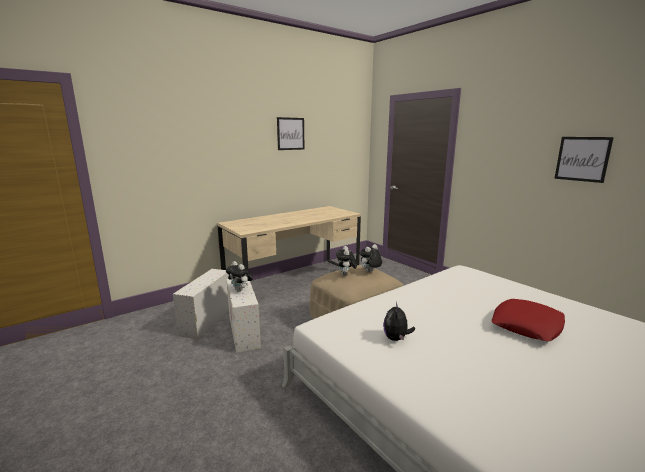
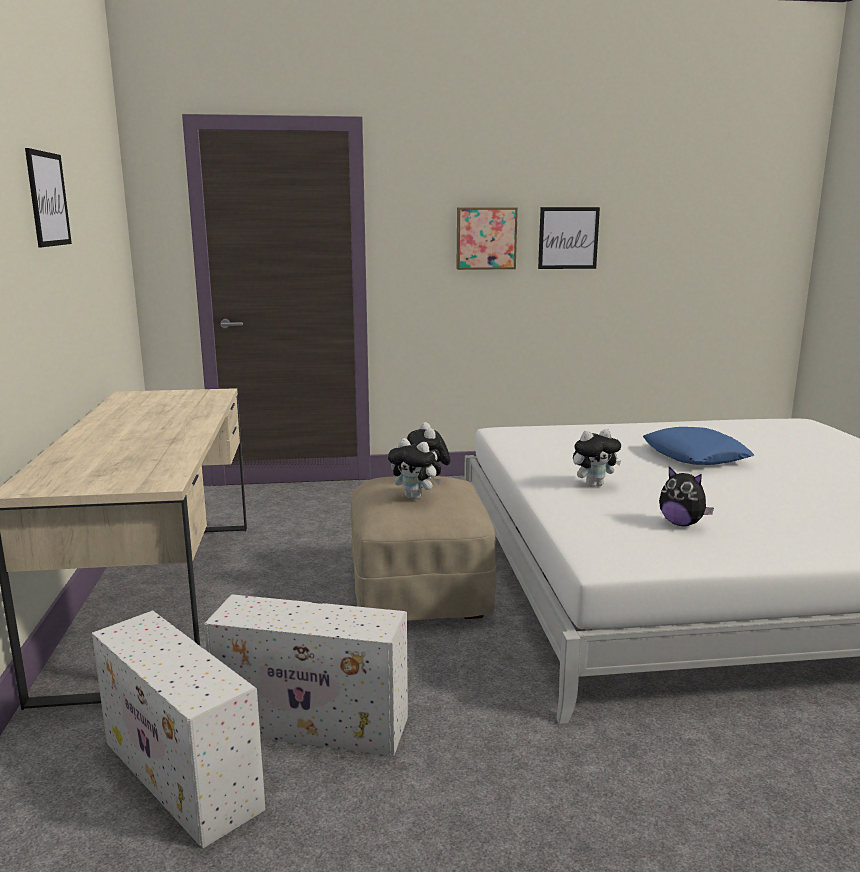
camera: 60 degrees left, 0 degrees up
(240, 290) = (308, 617): plush toy -> plush toy (594, 485)
(520, 156) = (486, 238): none -> picture
(527, 325) = (695, 456): red pillow -> blue pillow

